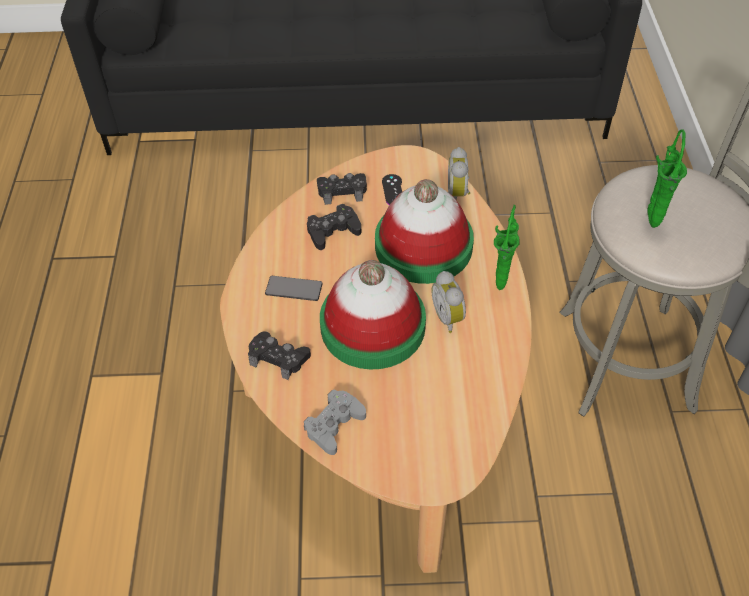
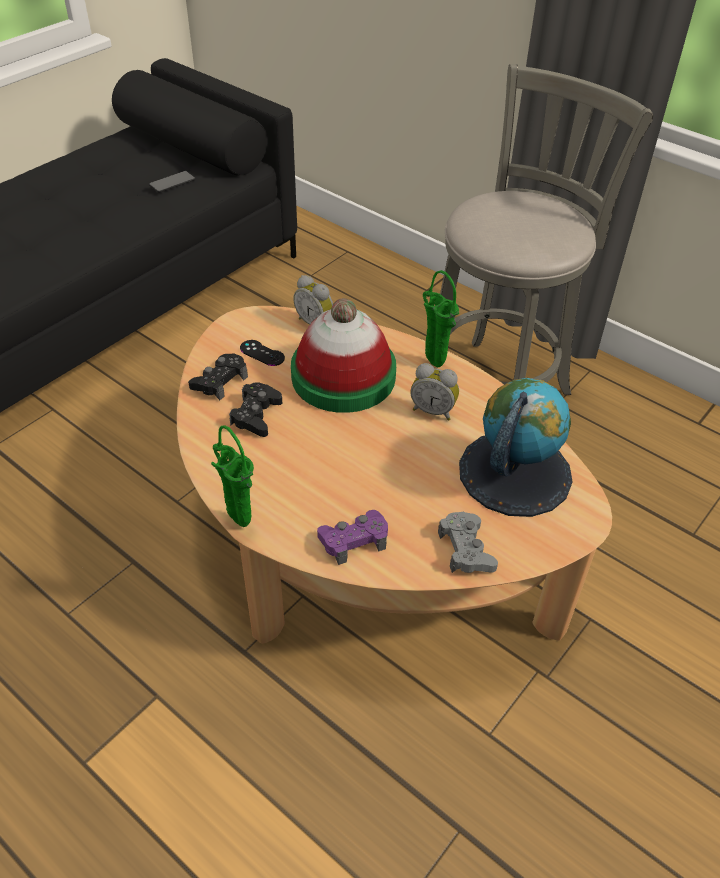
camera: 50 degrees left, 5 degrees down
(279, 358) = (354, 540): black game controller -> purple game controller
(294, 289) = (288, 480): phone -> phone (172, 182)
(372, 326) = (389, 458): hat -> none
(441, 406) = (514, 472): none -> globe
(651, 221) = (516, 235): green vase -> green vase (237, 521)

